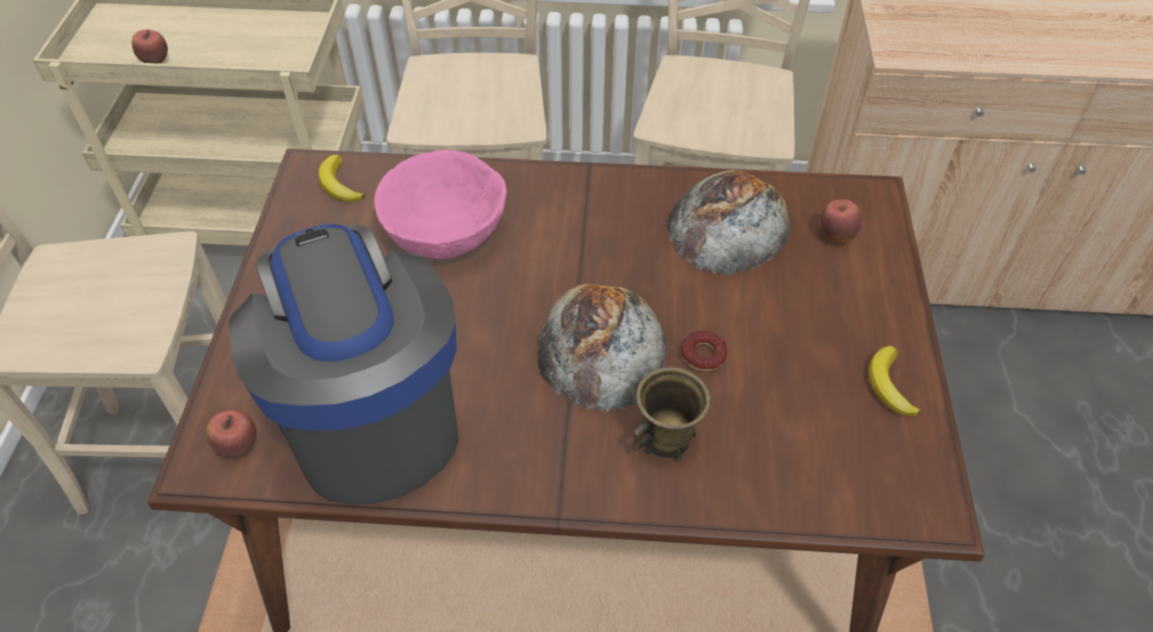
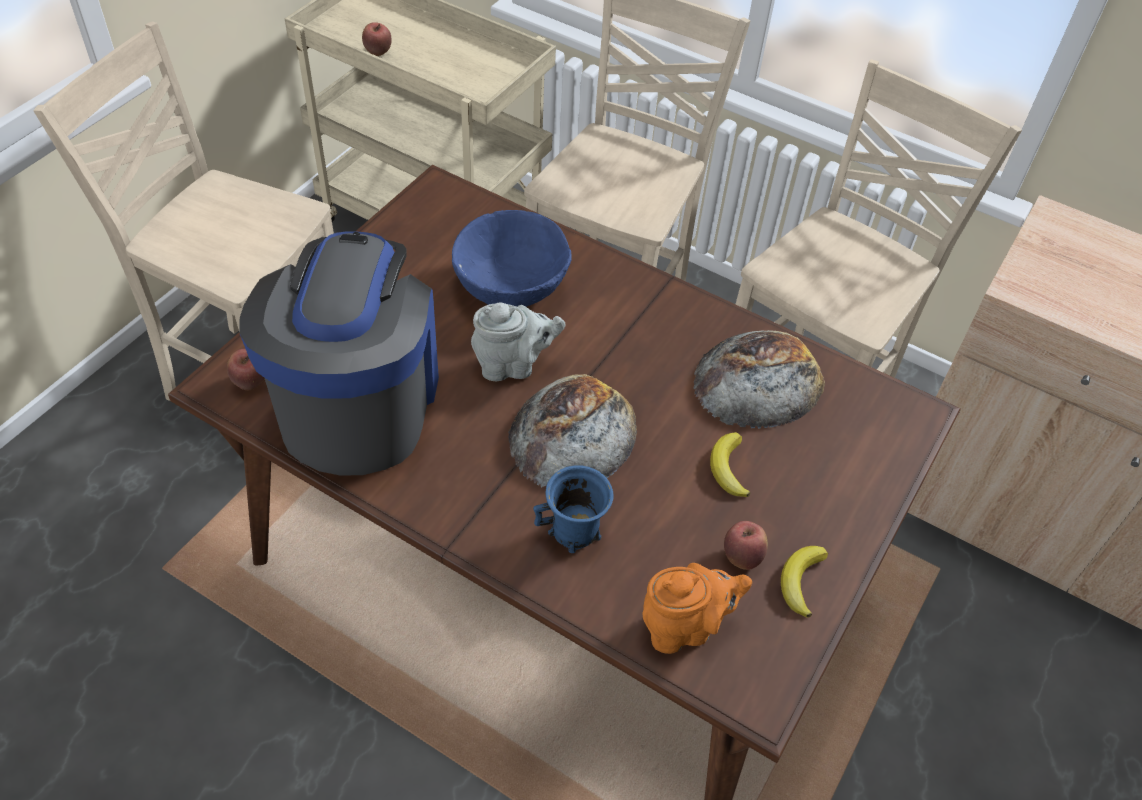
camera: 25 degrees right, 0 degrees up
(339, 184) = (453, 211): banana -> banana (728, 468)
(444, 233) = (509, 285): pink bowl -> blue bowl
(500, 307) = (513, 365): none -> grey teapot
(667, 438) = (575, 531): brown mug -> blue mug
(703, 355) = (654, 480): donut -> none
(825, 478) = (684, 627): none -> orange teapot
(836, 235) = (851, 433): apple -> apple (742, 557)

